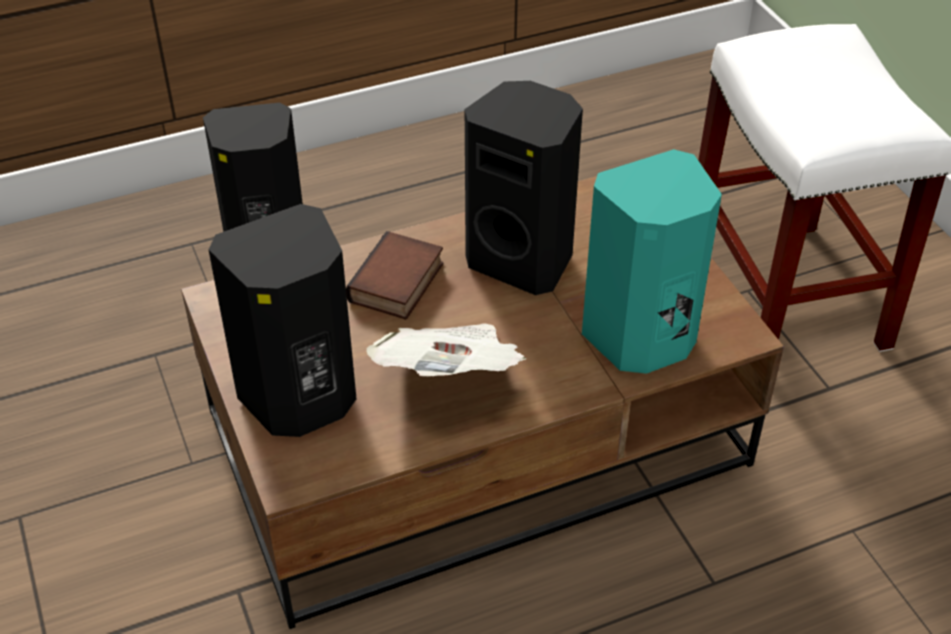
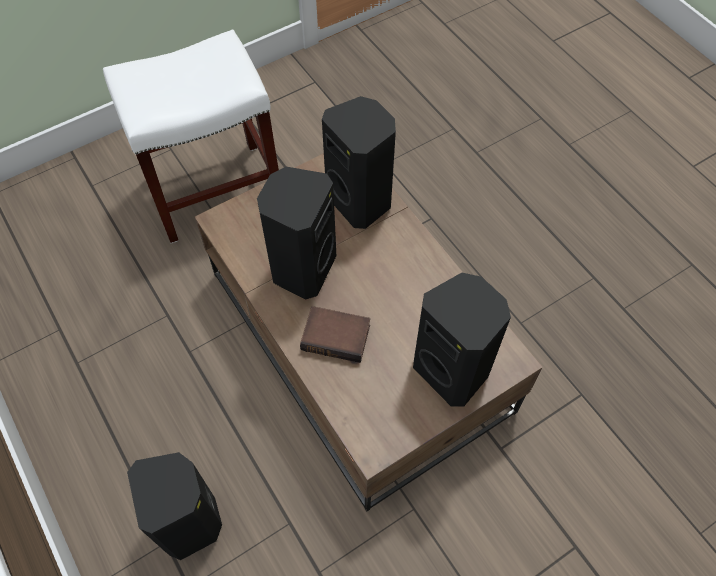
camera: 100 degrees left, 15 degrees up
(450, 377) = (413, 292): newspaper -> none
(641, 340) = (361, 201): turquoise speaker -> black speaker

